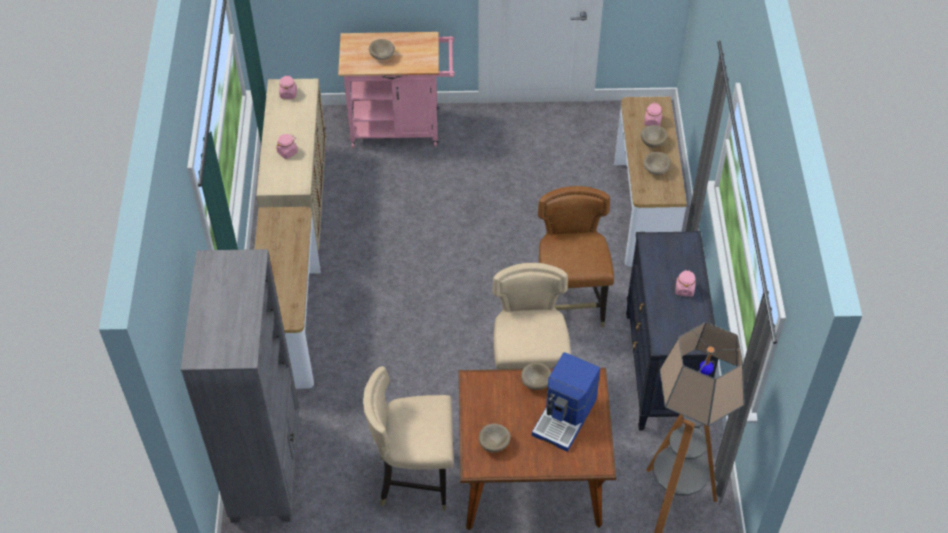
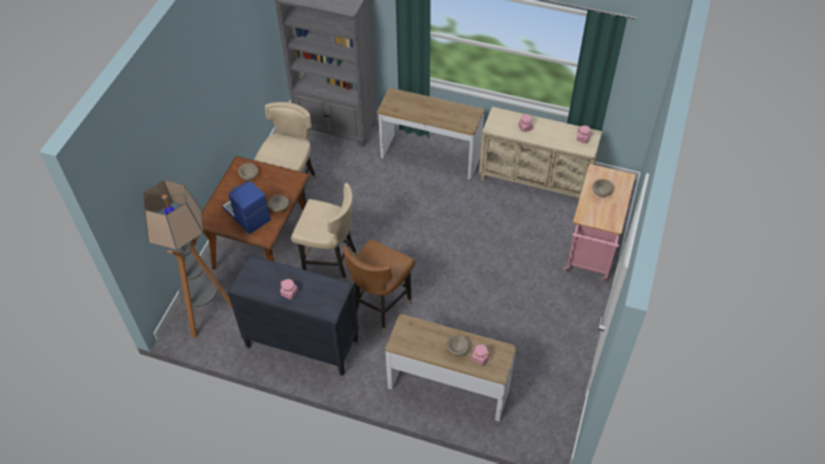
camera: 110 degrees right, 0 degrees up
(569, 307) = (380, 307): brown chair -> brown chair turned 105 degrees clockwise
(655, 169) = (427, 340): beige bowl -> none

